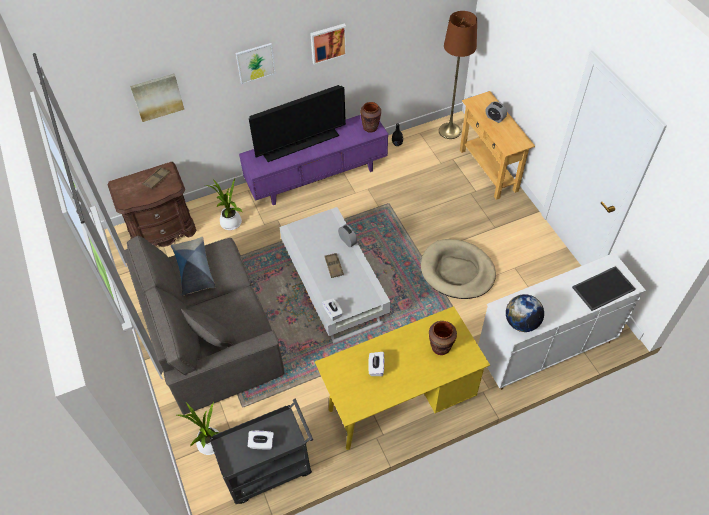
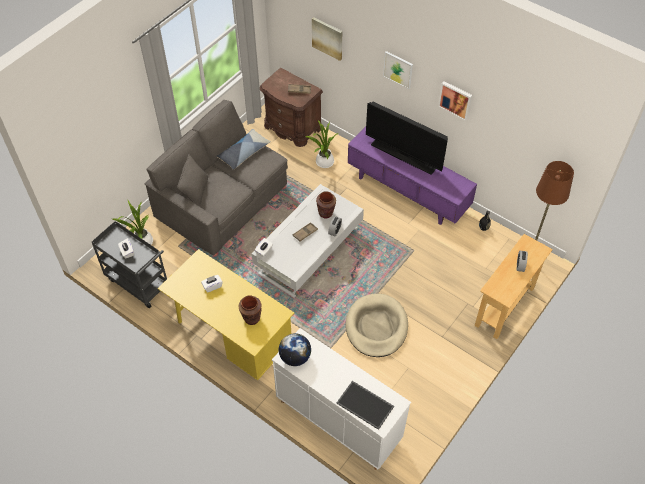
camera: 60 degrees right, 0 degrees up
(370, 127) = (456, 191): brown vase -> brown vase (326, 213)

